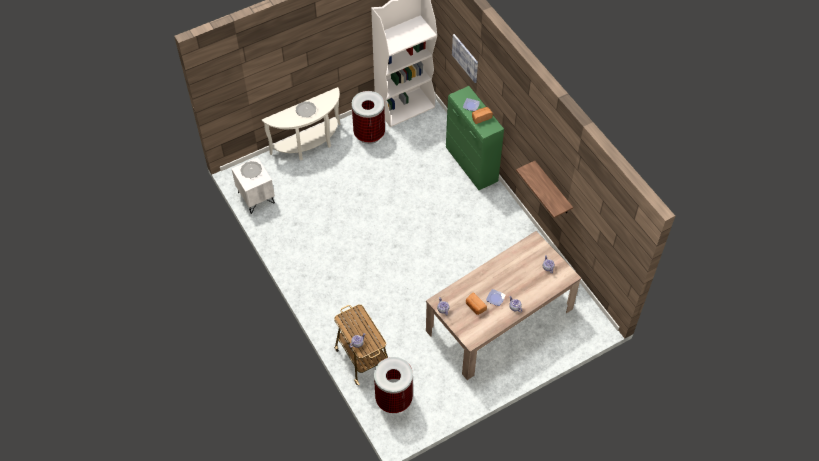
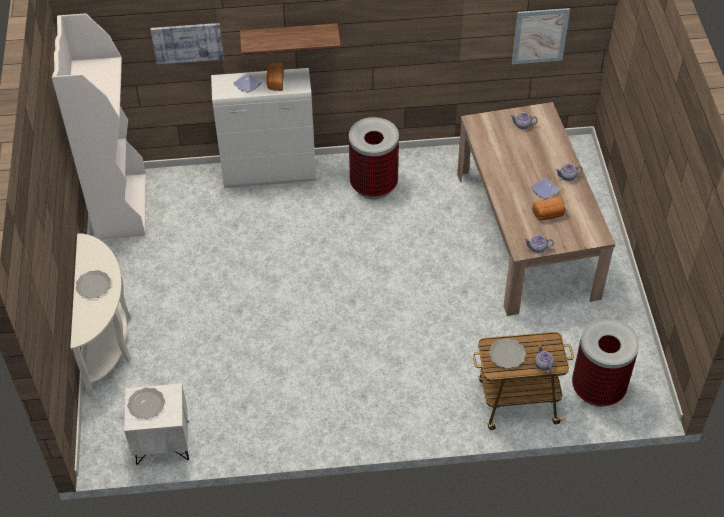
camera: 65 degrees left, 5 degrees down
(356, 322) = (507, 354): none -> plate
(369, 134) = (140, 263): trash can -> trash can (374, 185)
(472, 165) = (270, 173): green cabinet -> white cabinet
(552, 188) = (428, 62): shelf -> shelf (289, 37)
(601, 236) = (540, 36): none -> picture

